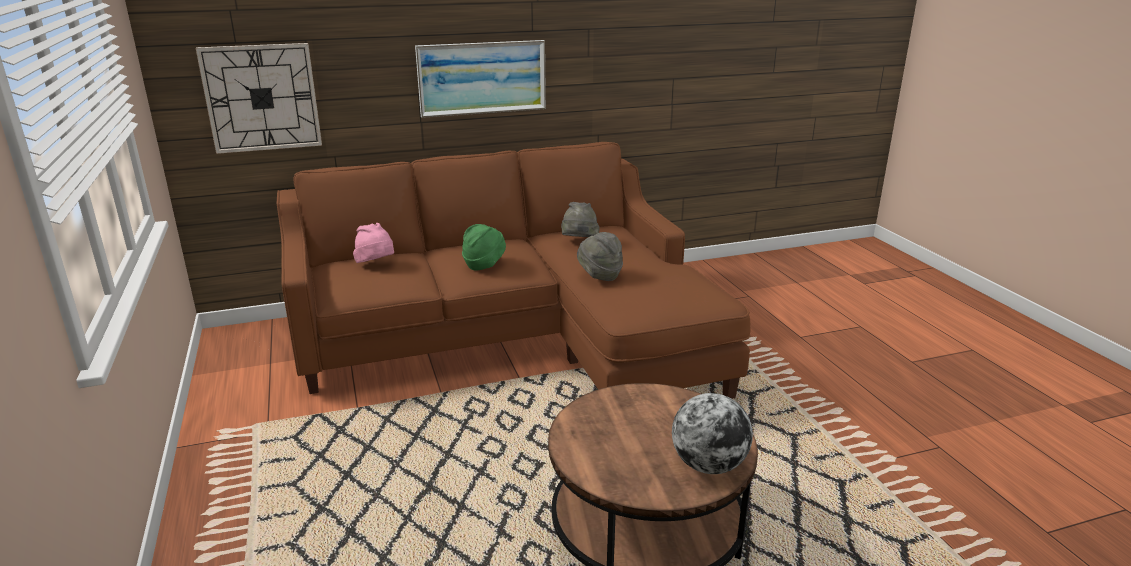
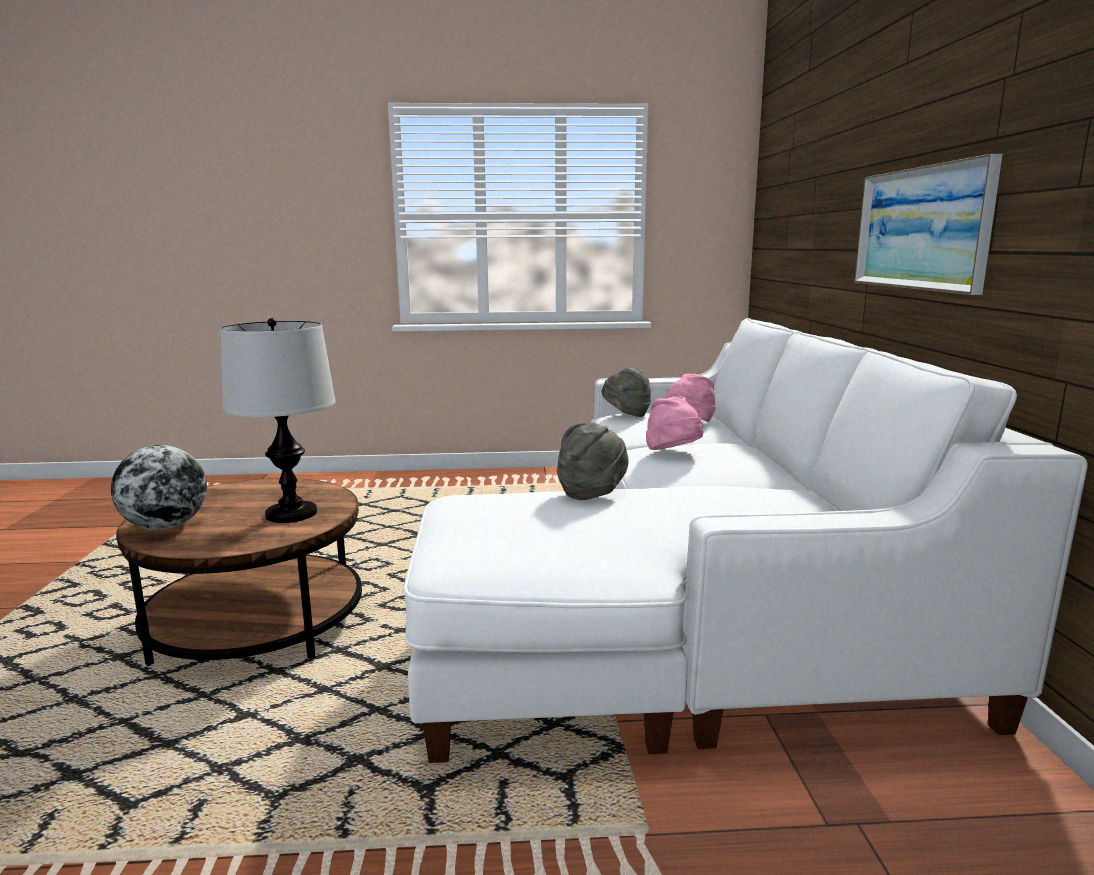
camera: 105 degrees right, 10 degrees down
(261, 98) = (786, 242): wall clock -> none
(484, 265) = (674, 454): green hat -> pink hat
(516, 337) = (702, 596): brown sofa -> white sofa
(579, 242) = (739, 493): grey hat -> grey hat (626, 414)
(640, 411) = (291, 513): none -> table lamp

